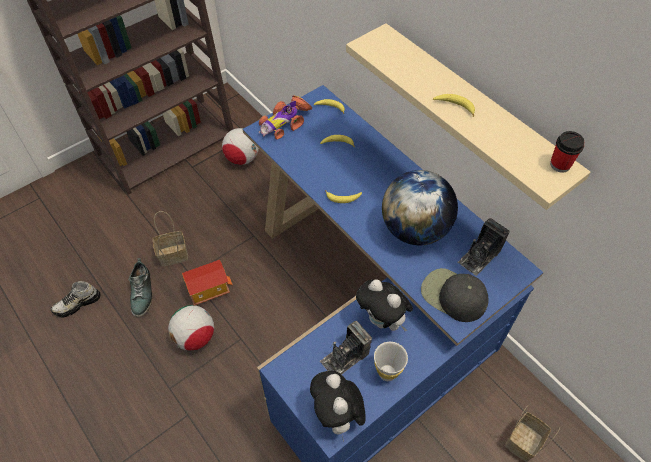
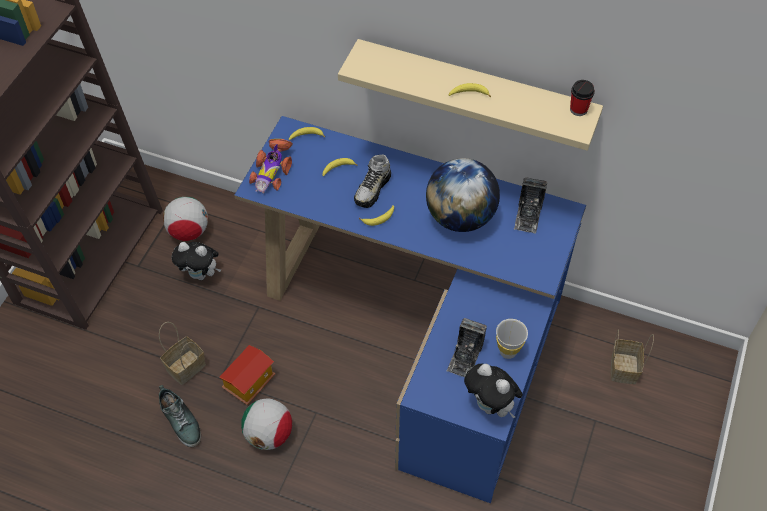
camera: 30 degrees left, 0 degrees up
(77, 304) = (117, 467): shoe -> shoe (372, 189)
(382, 320) = (476, 311): plush toy -> plush toy (201, 274)
(452, 296) = (527, 259): black cap -> none

